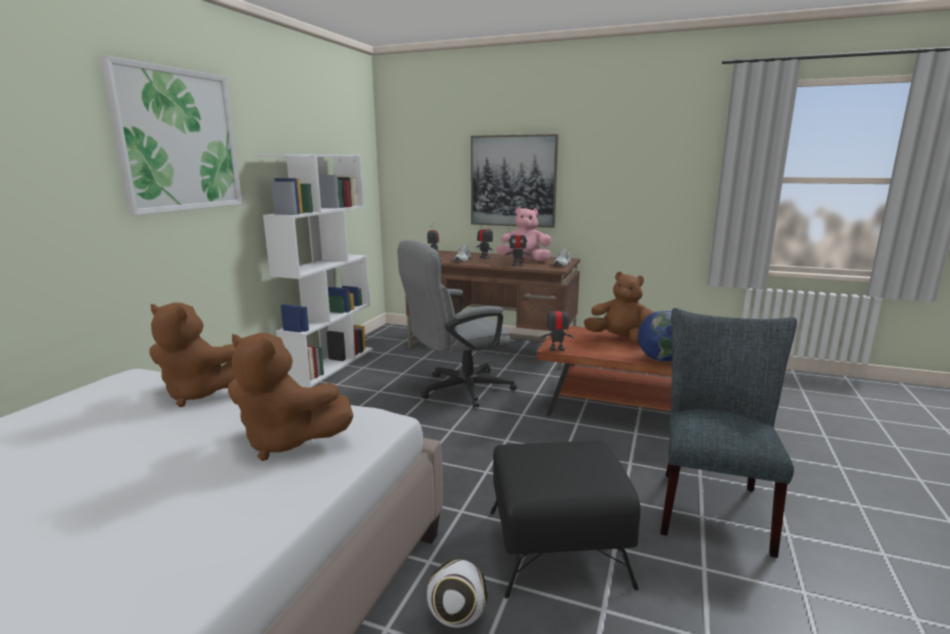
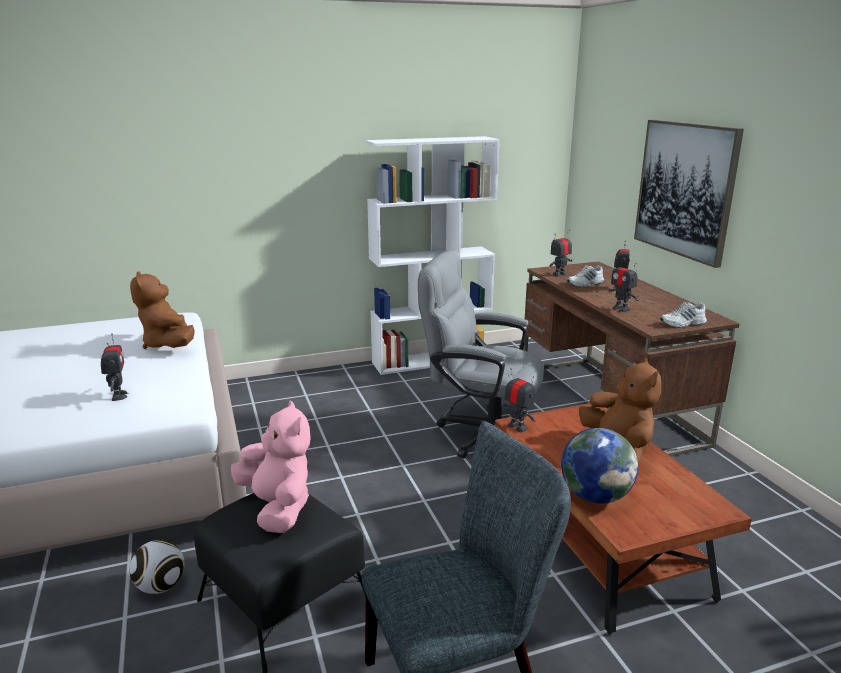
camera: 50 degrees right, 5 degrees up
(178, 140) = (280, 131): picture -> none
(286, 442) = (118, 396): brown plush toy -> toy robot
(524, 261) = (650, 305): pink plush toy -> pink plush toy (278, 508)

